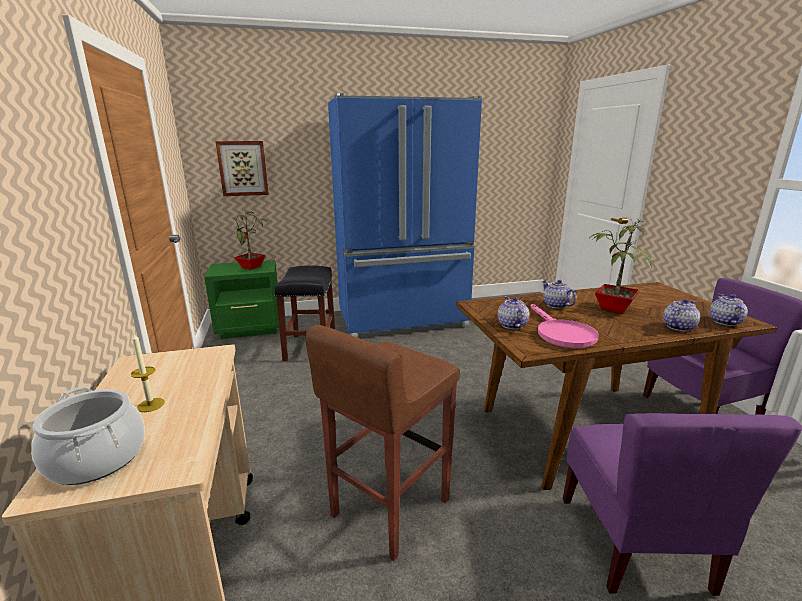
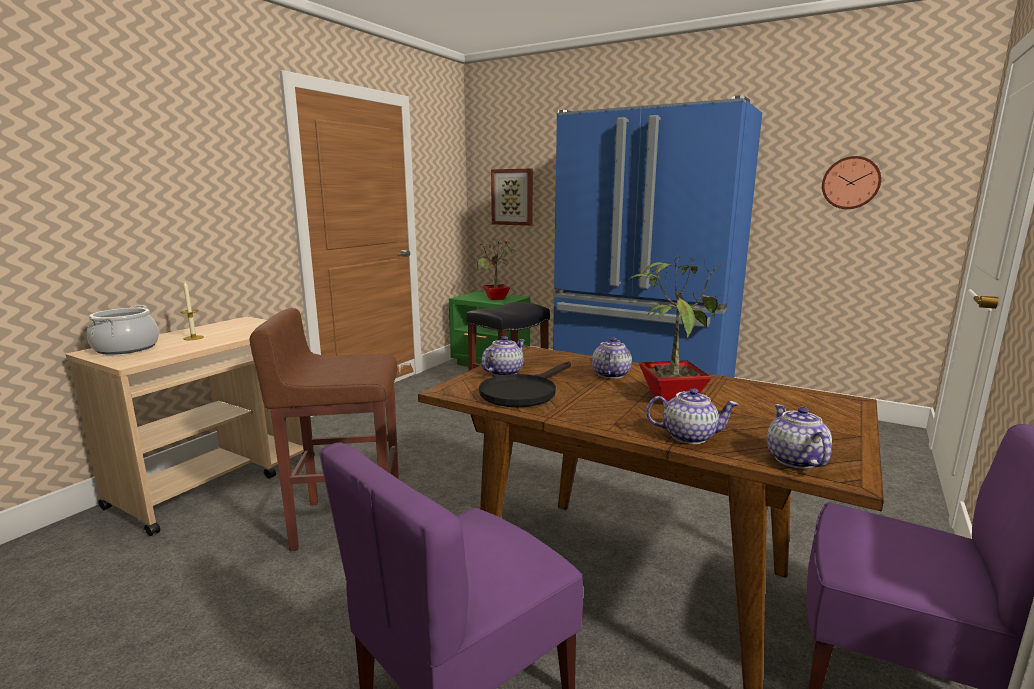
camera: 45 degrees right, 5 degrees down
(500, 153) = (851, 183): none -> wall clock
(561, 334) = (523, 392): pink frying pan -> black frying pan
(724, 322) = (794, 459): teapot -> teapot turned 60 degrees counterclockwise

